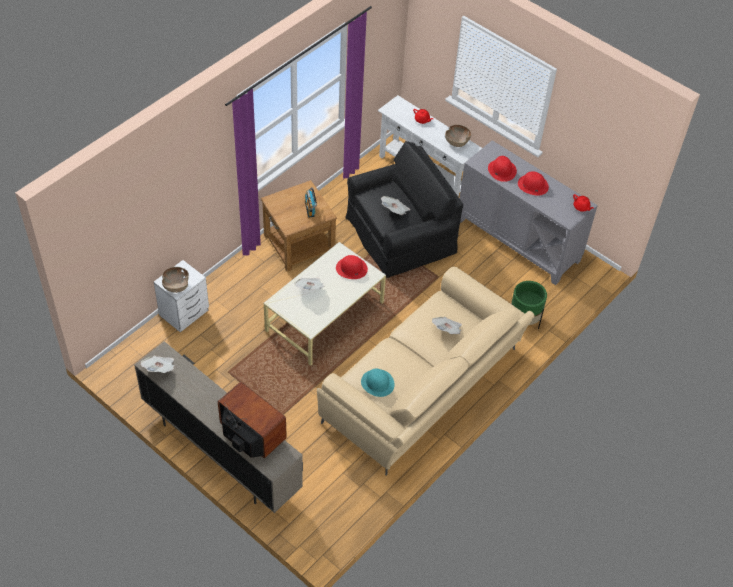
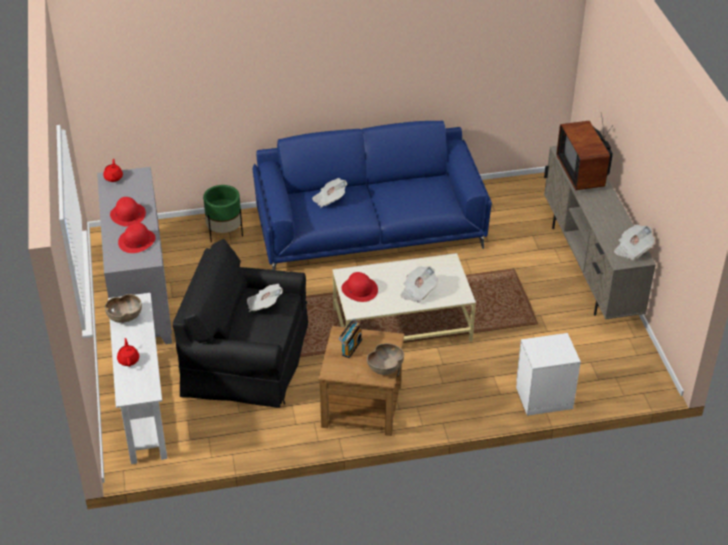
camera: 140 degrees left, 10 degrees down
(176, 285) = (558, 345): brown bowl -> brown bowl (385, 367)
(377, 383) = (430, 193): turquoise hat -> none
(423, 388) = (370, 230): beige sofa -> blue sofa

